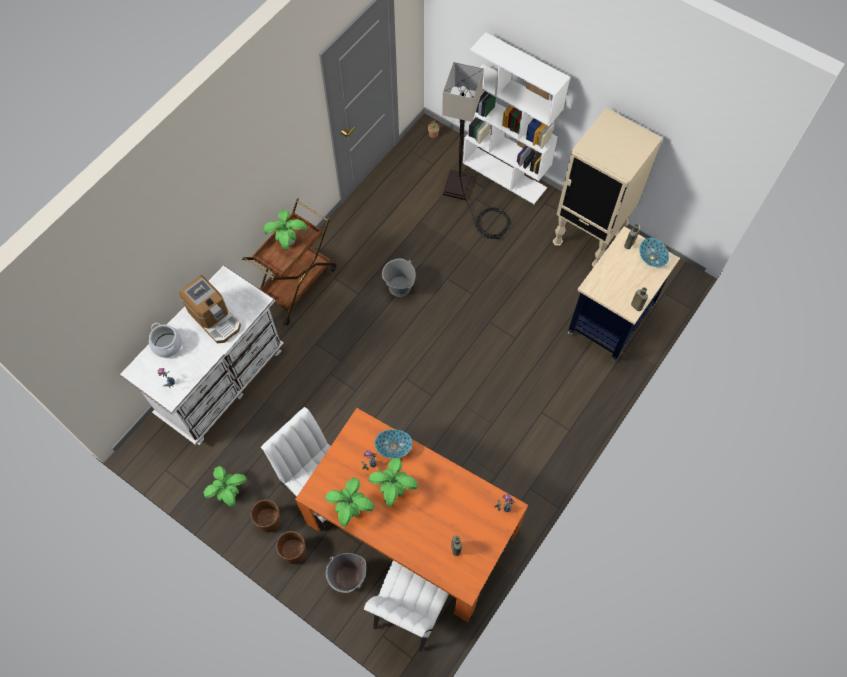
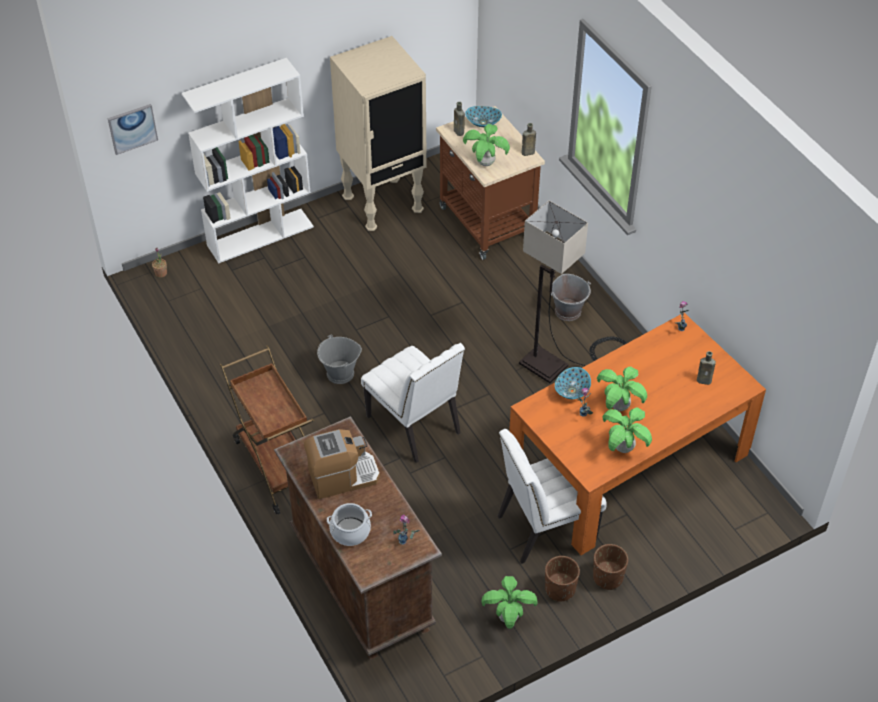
camera: 65 degrees left, 15 degrees down
(222, 383) = (361, 581): white dresser -> brown dresser
(288, 242) = (263, 401): potted plant -> potted plant (486, 163)
(348, 578) = (660, 538): grey bucket -> grey bucket (568, 311)
(412, 605) = (713, 493): white chair -> white chair (413, 424)
(450, 26) = (132, 128): none -> picture
(476, 206) = (283, 273): floor lamp -> floor lamp (581, 360)
(610, 321) = (487, 224): blue cart -> brown cart

